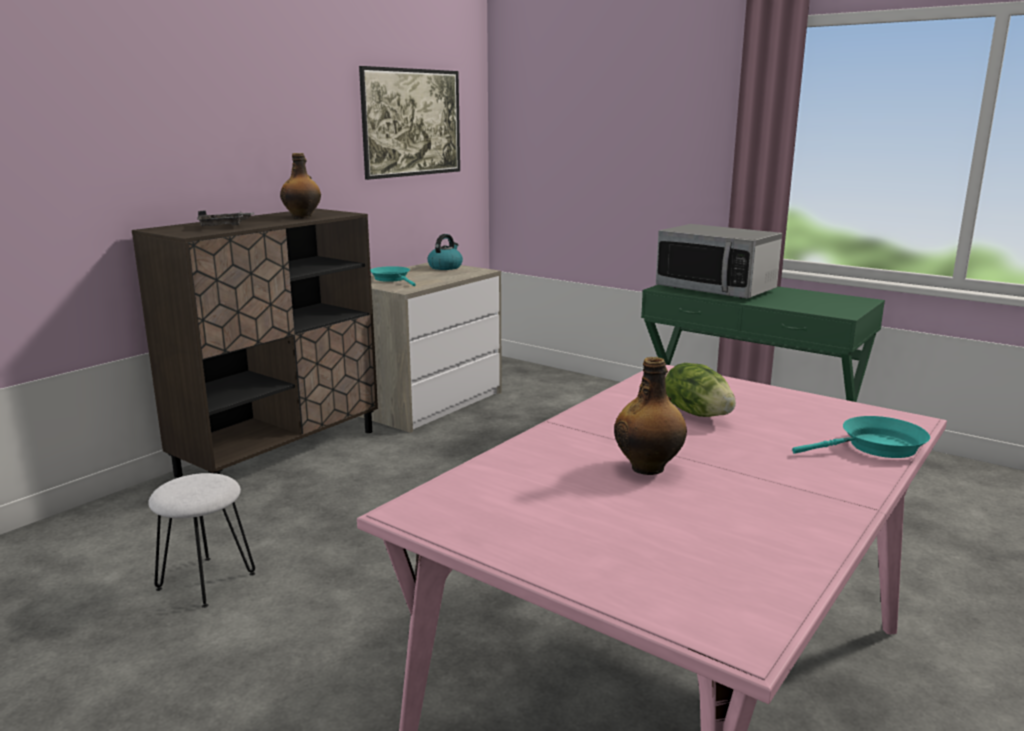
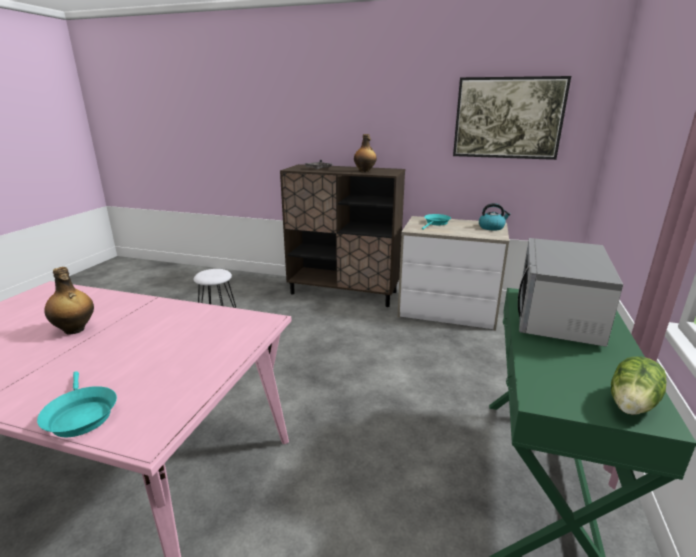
camera: 70 degrees right, 5 degrees up
(698, 413) = (169, 337): lettuce -> lettuce (633, 404)

